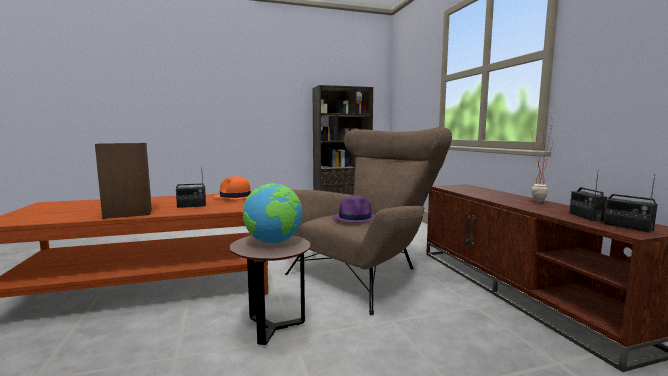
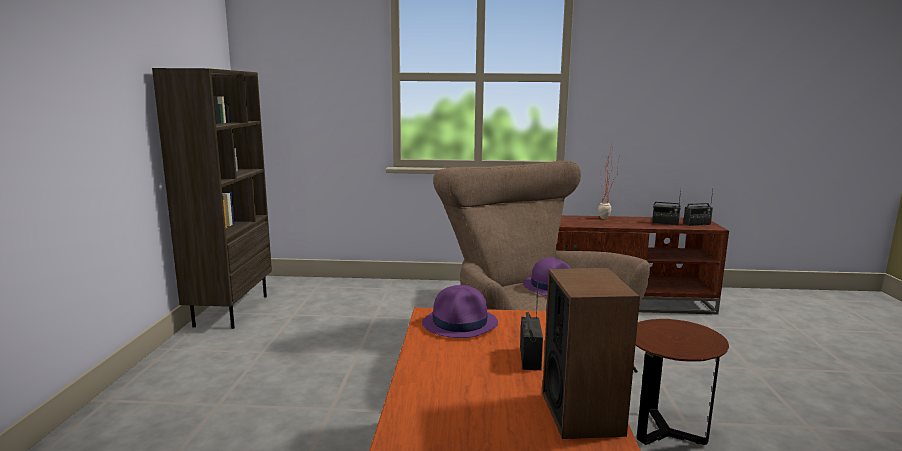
camera: 70 degrees left, 5 degrees up
(235, 197) = (460, 323): orange hat -> purple hat
(274, 242) = (669, 334): globe -> none

